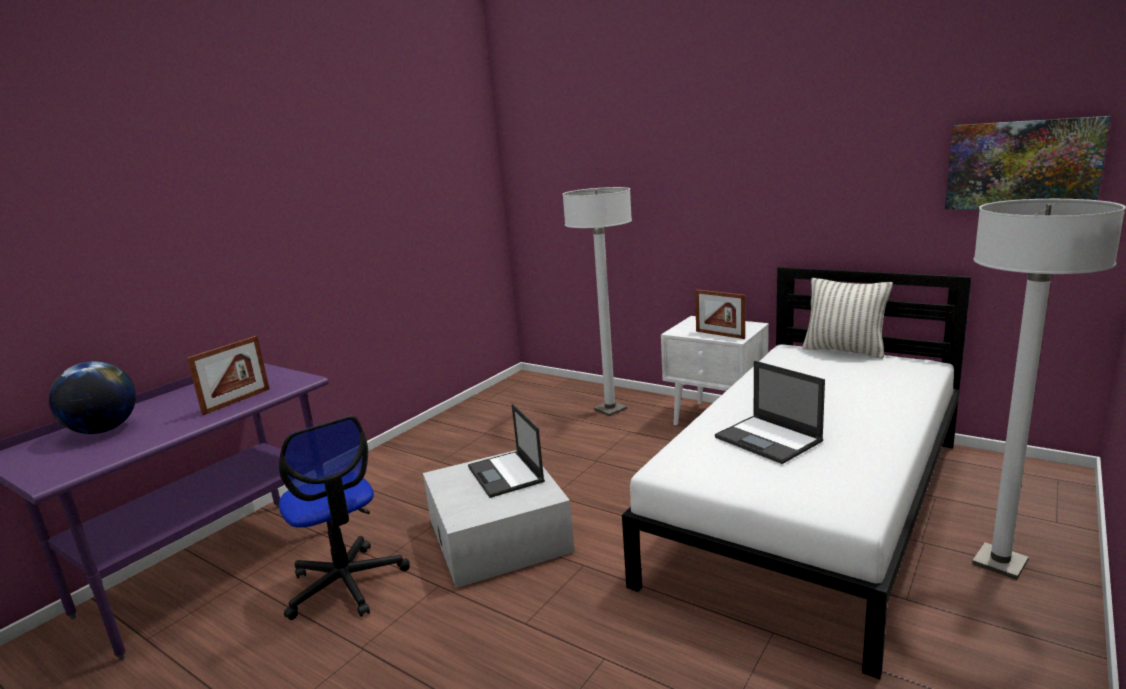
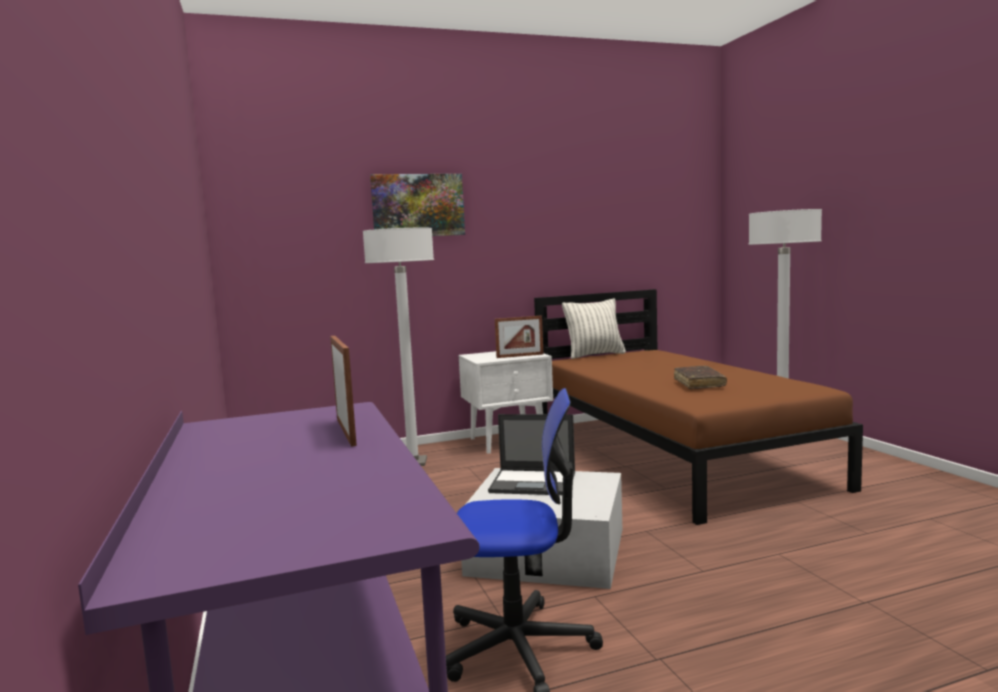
camera: 55 degrees left, 10 degrees down
(104, 430) = (247, 498): globe -> none
(769, 439) = (699, 383): laptop -> brown book
(813, 507) = (671, 454): white bed -> brown bed
(1022, 165) = (669, 216): picture -> picture (418, 205)

